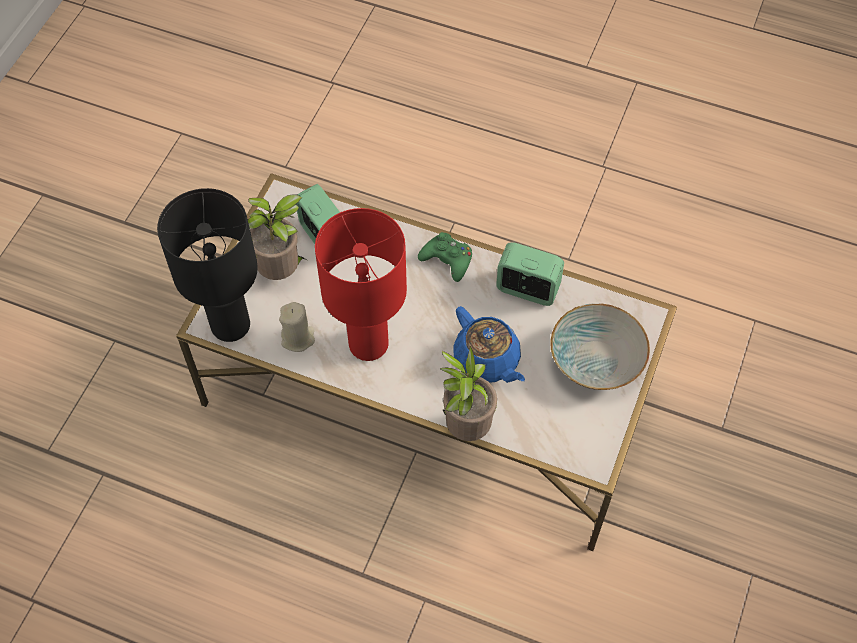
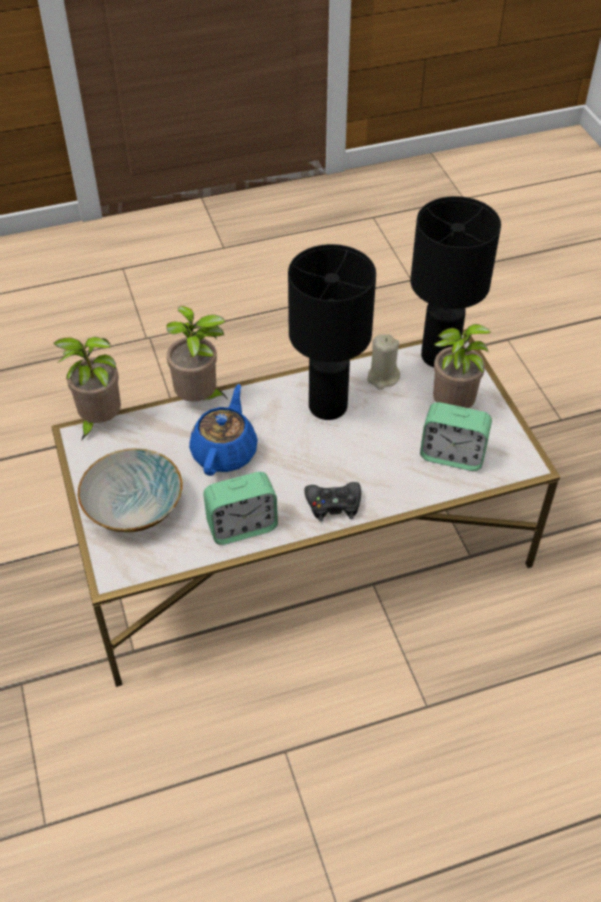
camera: 140 degrees right, 10 degrees down
(370, 344) = (326, 406): red table lamp -> black table lamp
(447, 260) = (333, 505): green game controller -> black game controller
(487, 360) = (225, 451): blue teapot -> blue teapot turned 90 degrees clockwise
(568, 465) = (99, 422): none -> potted plant

